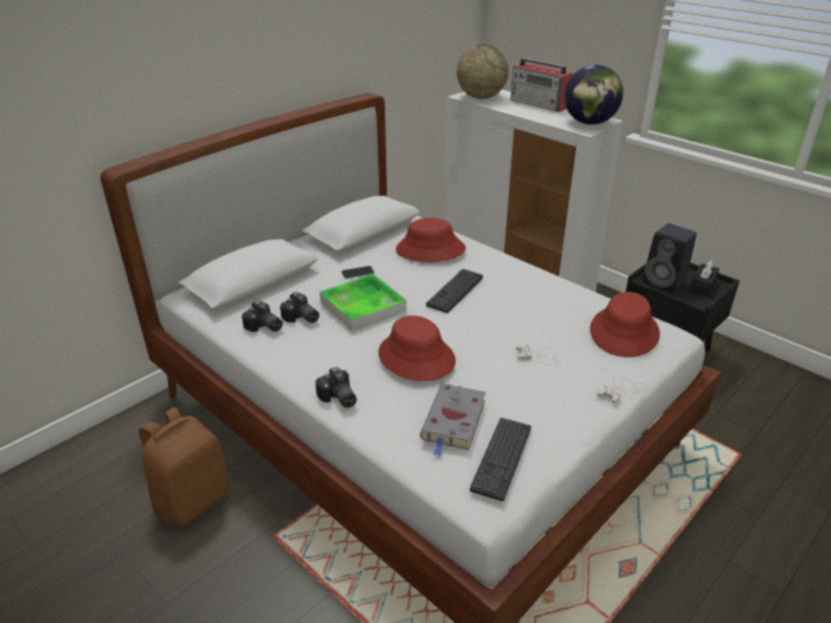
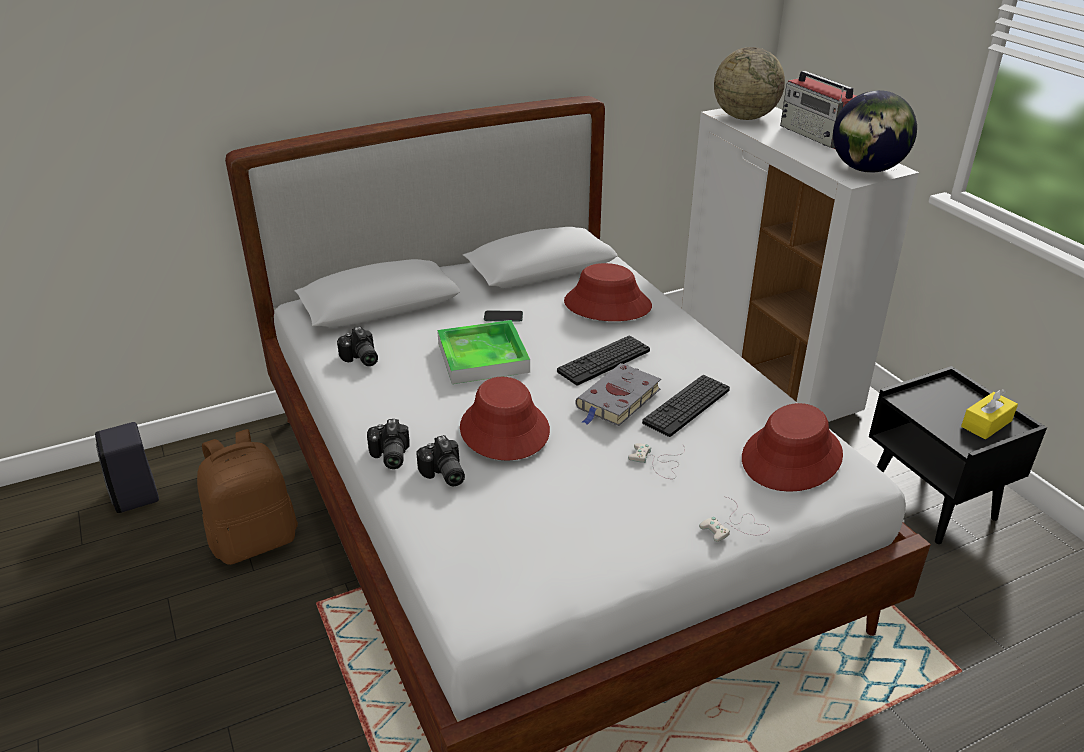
camera: 20 degrees right, 0 degrees up
(301, 318) = (406, 357): camera -> camera (443, 474)
(453, 422) = (498, 514): grey book -> grey book (617, 400)
(501, 458) = (527, 570): keyboard -> keyboard (686, 406)
(665, 282) = (932, 408): black speaker -> black speaker (136, 496)
(702, 286) = (986, 424): black tissue box -> yellow tissue box

